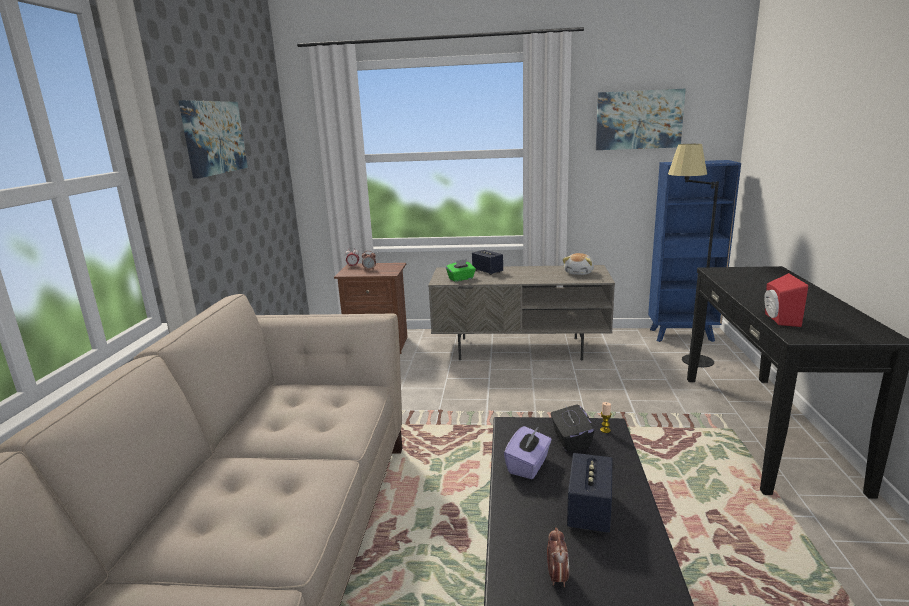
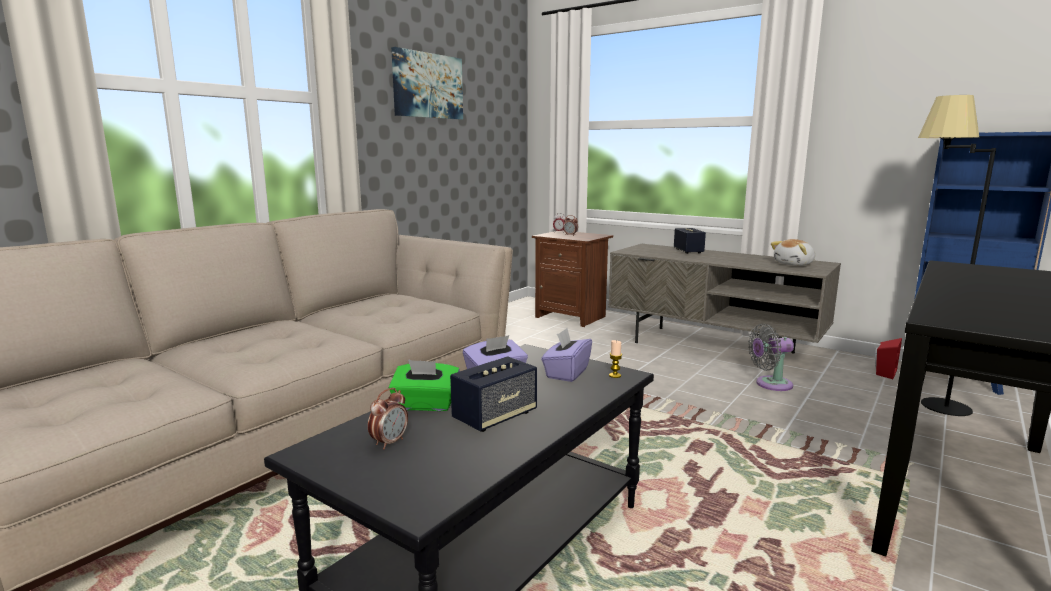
camera: 30 degrees right, 5 degrees down
(461, 279) = (650, 252): green tissue box -> green tissue box (425, 405)
(570, 440) = (566, 373): black tissue box -> purple tissue box
(589, 374) = (770, 384): none -> grey fan
(638, 120) = (917, 78): picture -> none
(778, 319) = (943, 305): red speaker -> red speaker (883, 372)

